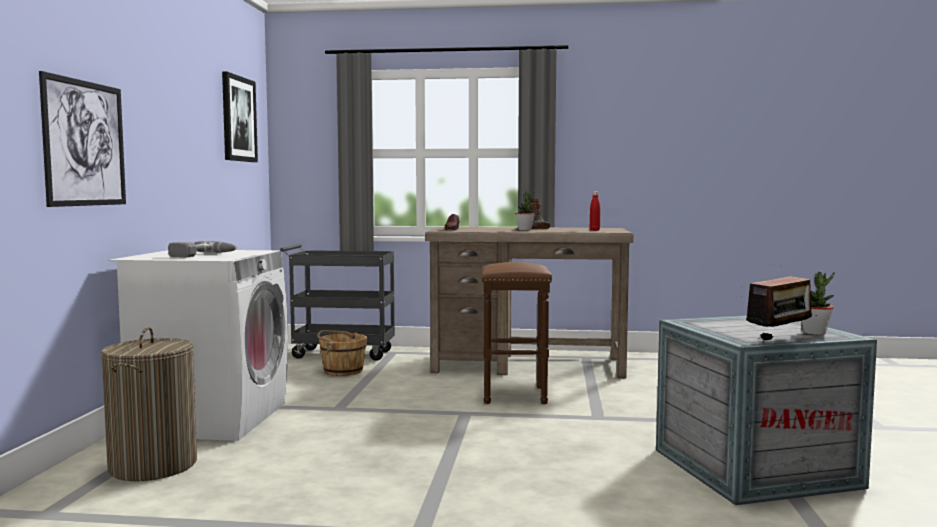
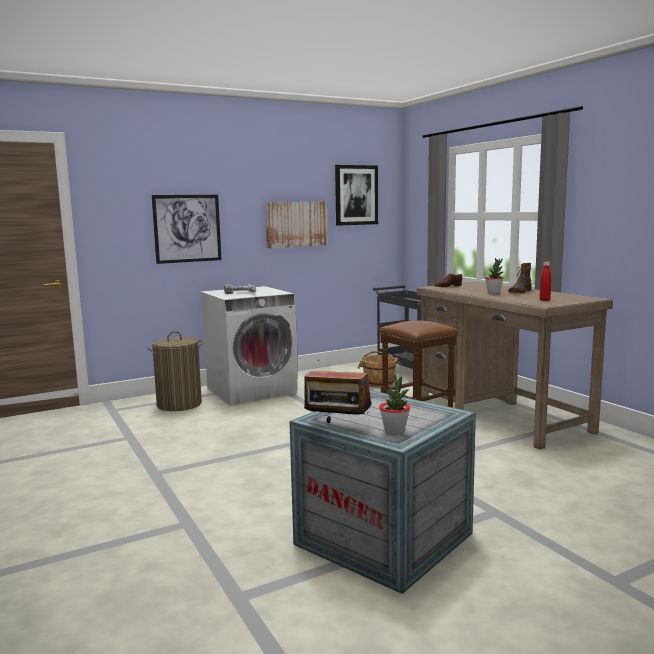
camera: 55 degrees right, 5 degrees up
(193, 153) = (296, 224): none -> picture

